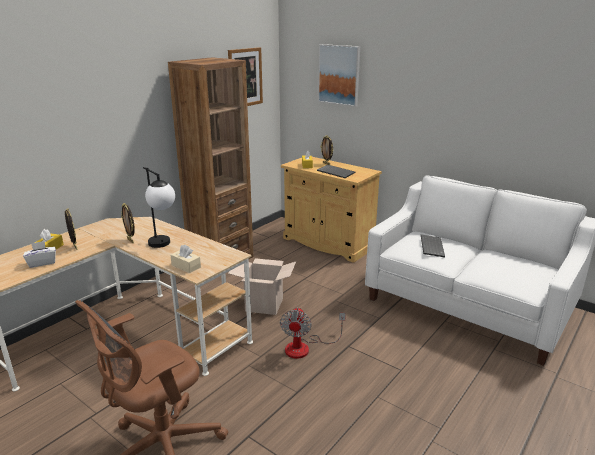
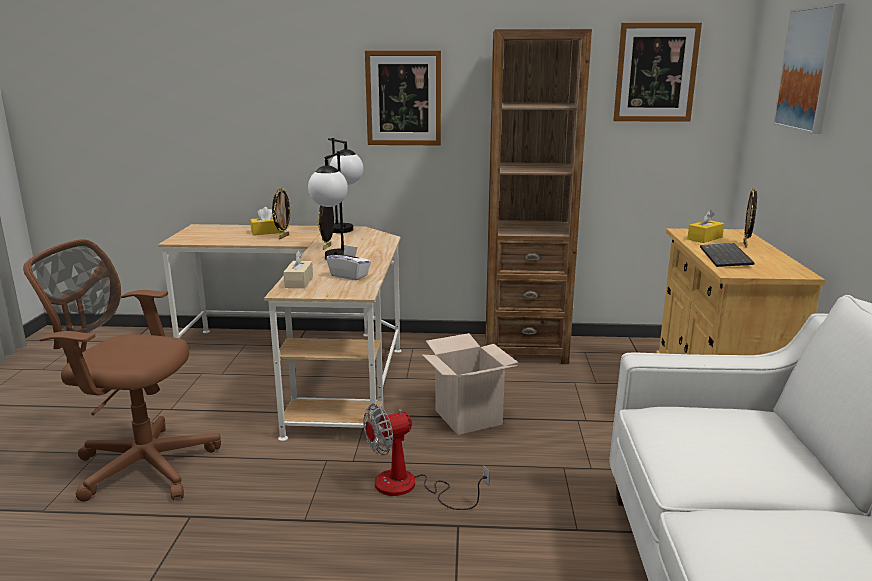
camera: 55 degrees right, 5 degrees down
(42, 263) = (237, 238): white tissue box -> white tissue box (349, 276)
(107, 227) = (346, 232): none -> table lamp
(116, 116) = (403, 98): none -> picture
(431, 246) = (725, 439): keyboard -> none

